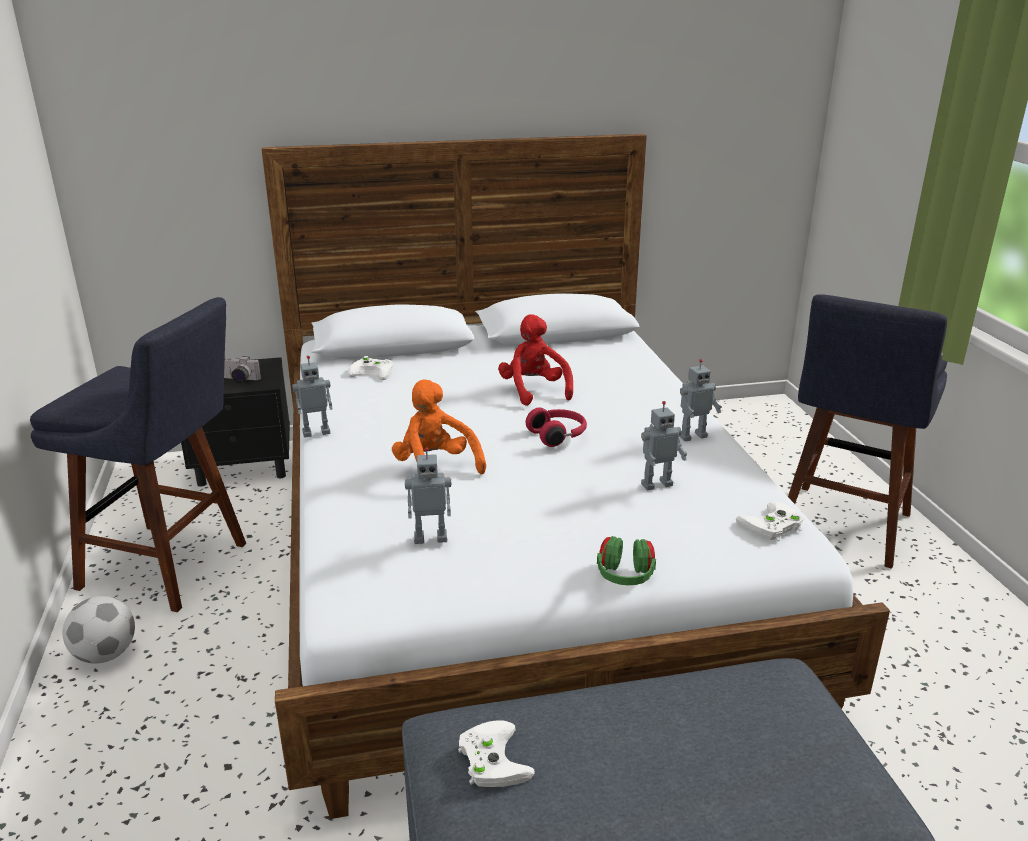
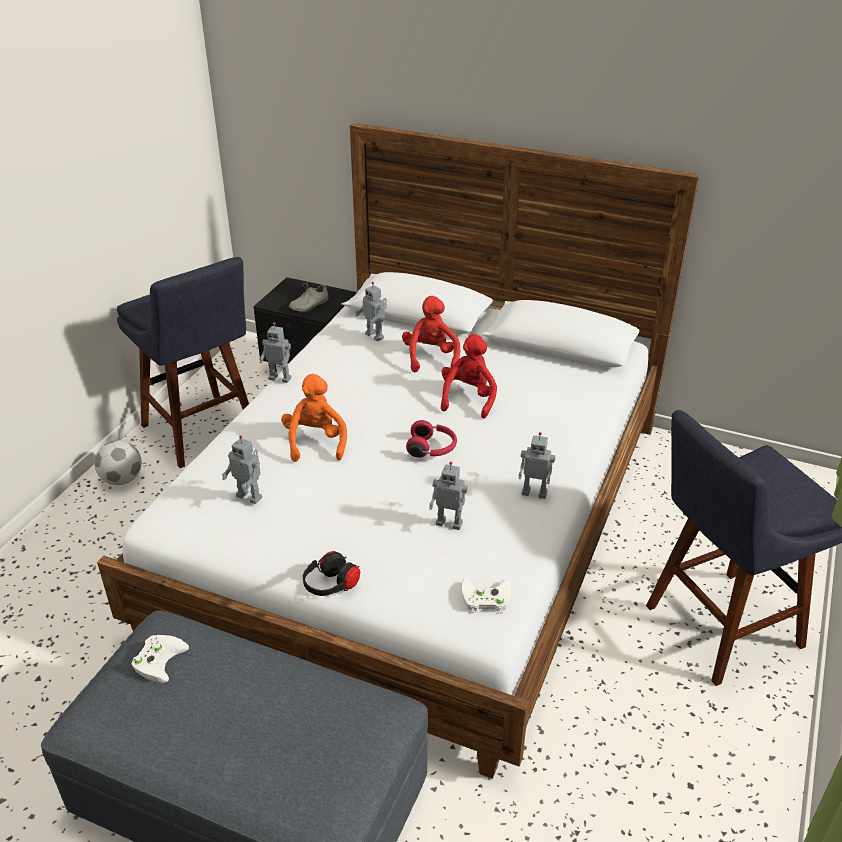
camera: 35 degrees right, 10 degrees up
(239, 380) = (308, 304): camera -> grey shoe
(374, 371) = (375, 336): white game controller -> toy robot
(454, 372) = (431, 357): none -> red plush toy
(625, 578) = (331, 586): green headphones -> black headphones

